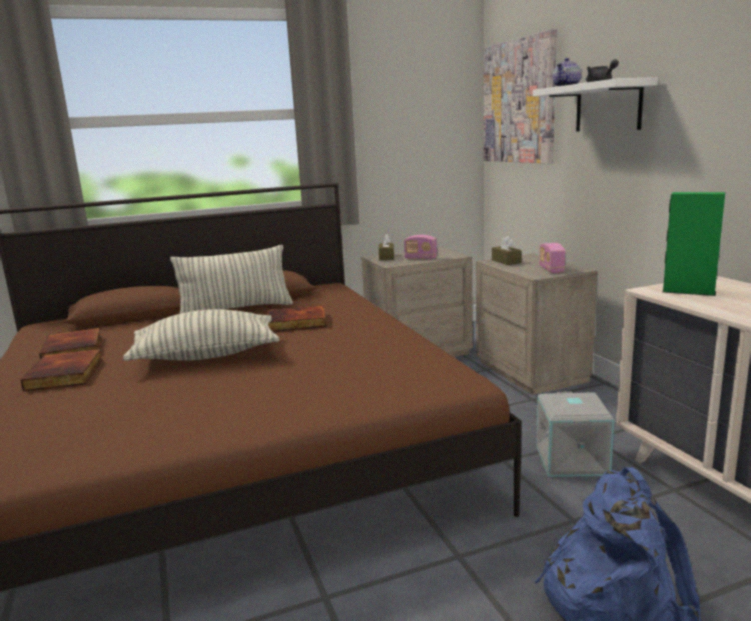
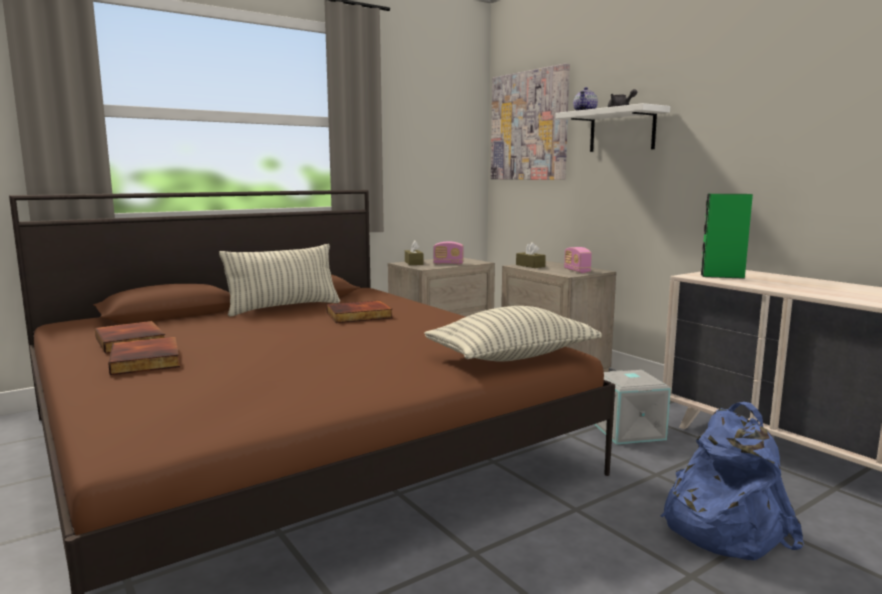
camera: 15 degrees left, 5 degrees down
(206, 356) = (292, 342): pillow -> pillow (512, 357)

